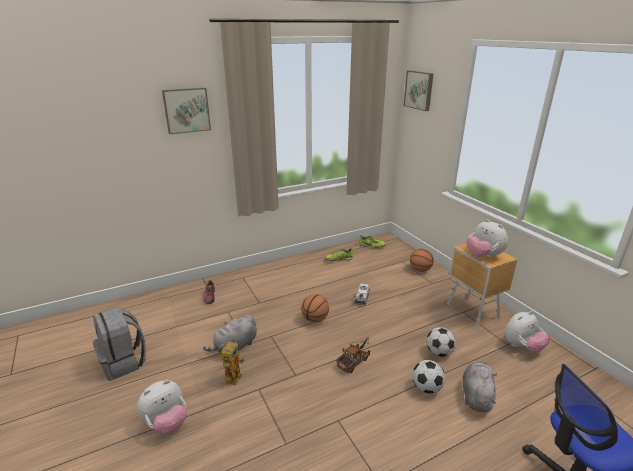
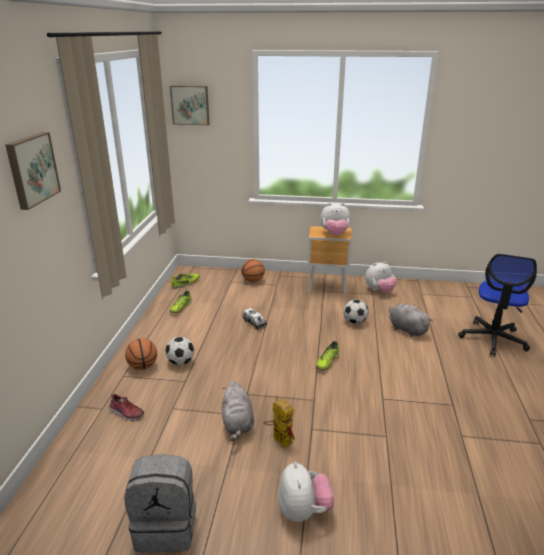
camera: 55 degrees left, 0 degrees up
(315, 319) = (252, 359): basketball -> basketball (143, 366)
(355, 361) = (327, 362): toy truck -> shoe
(426, 388) = (383, 344): football -> football (181, 362)
(522, 347) = (379, 291): plush toy -> plush toy turned 60 degrees clockwise

